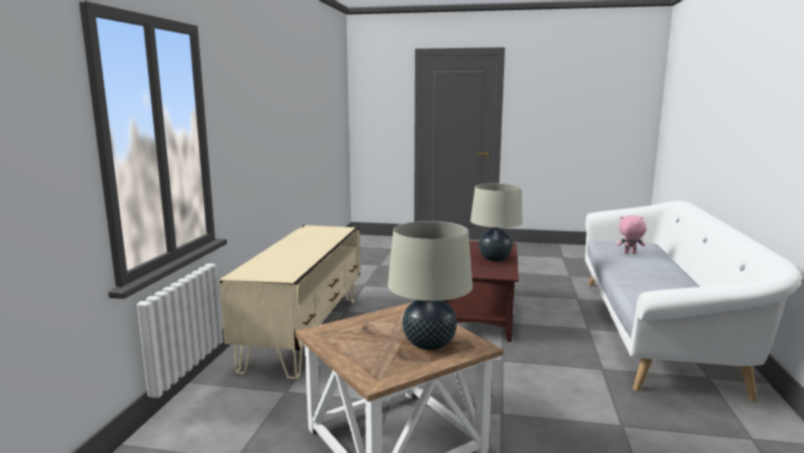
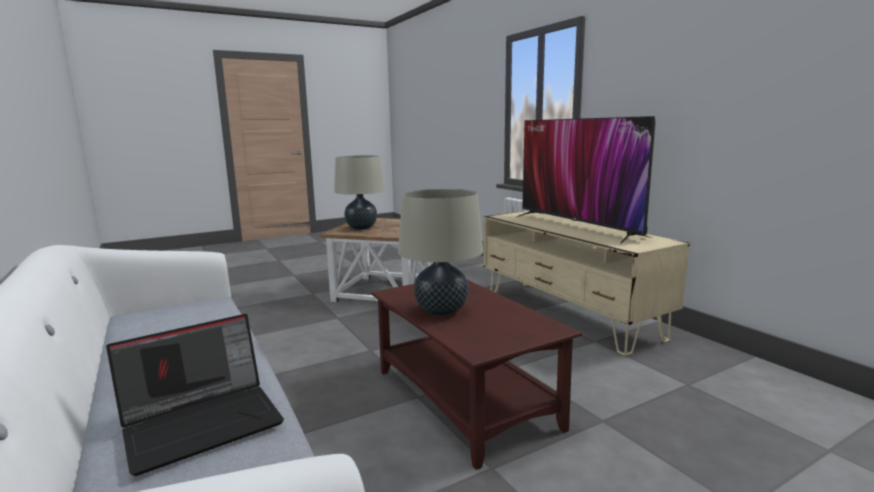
camera: 140 degrees right, 0 degrees up
(293, 248) = (577, 226): none -> television
(629, 253) = (204, 422): pink plush toy -> laptop

